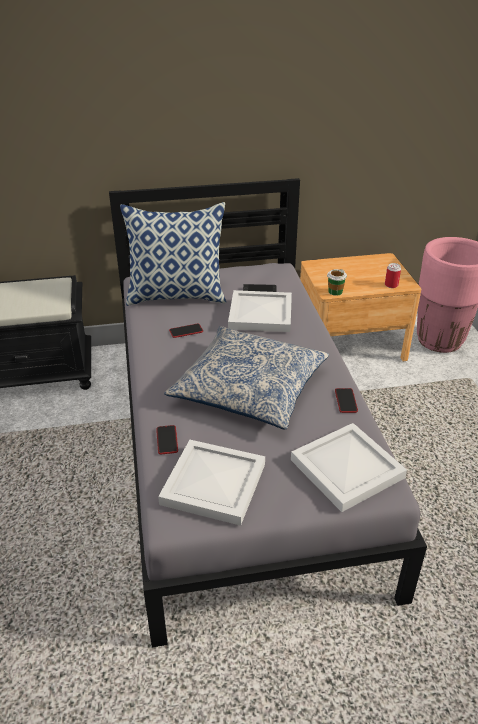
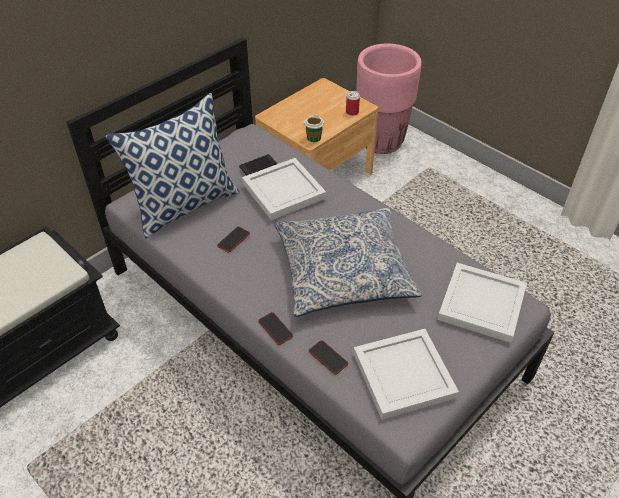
camera: 35 degrees left, 10 degrees up
(346, 401) = (426, 244): phone -> phone (275, 329)

